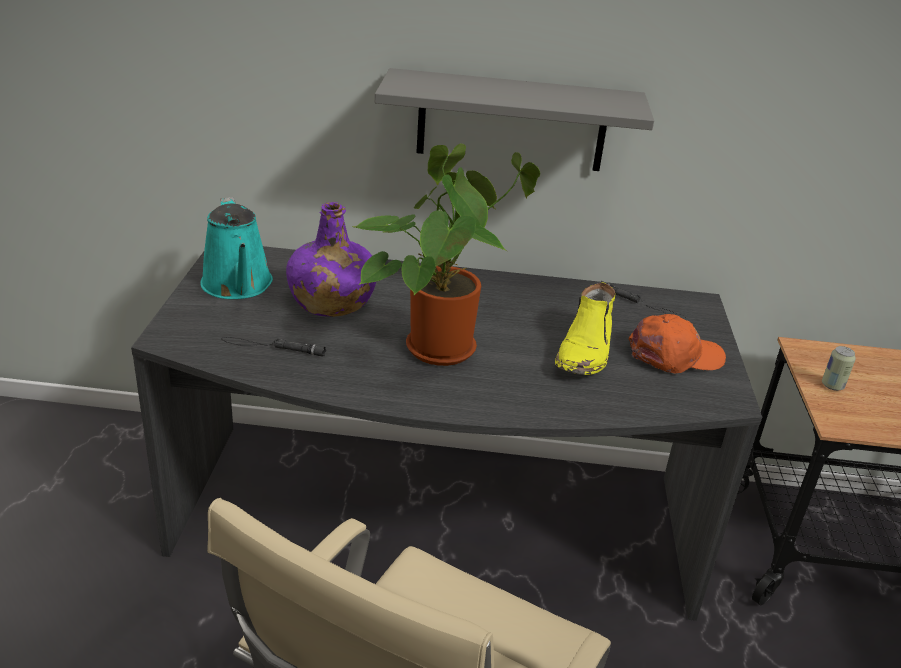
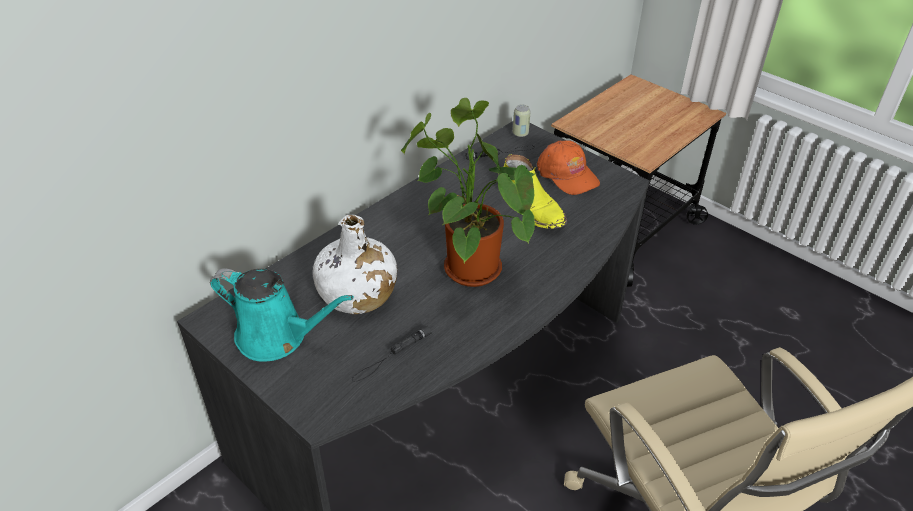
camera: 50 degrees left, 10 degrees up
(331, 302) = (357, 294): purple bottle -> white bottle
(511, 121) = (383, 71): grey shelf -> none
(675, 355) = (567, 174): orange cap -> orange cap turned 120 degrees clockwise
(832, 385) = (612, 137): can -> can (520, 134)

